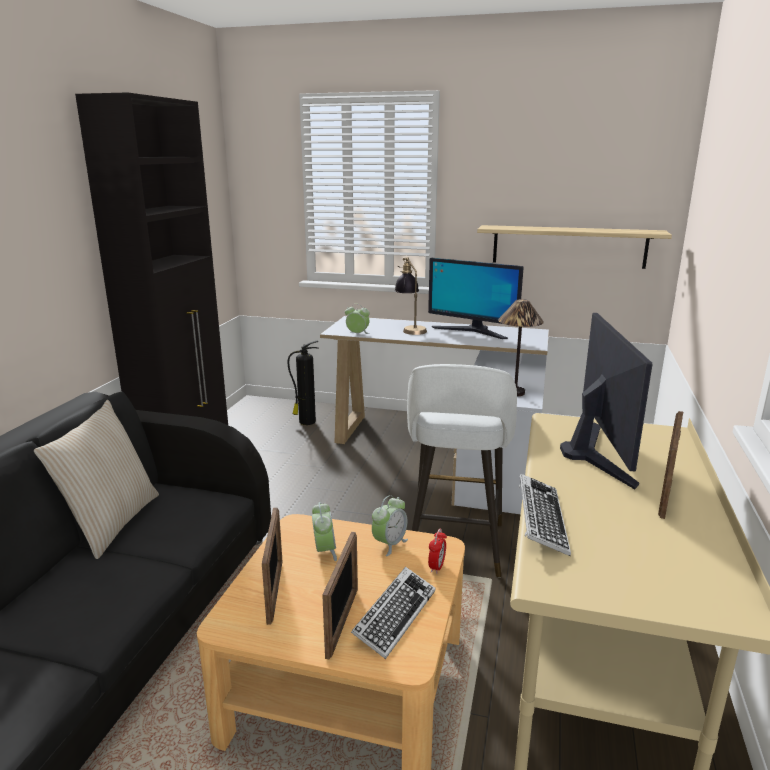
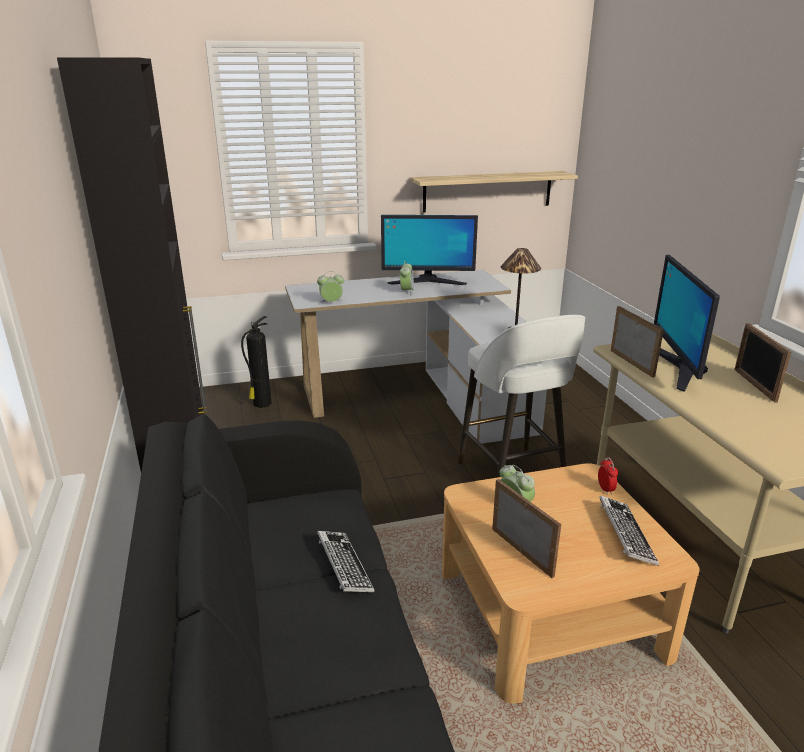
camera: 30 degrees left, 5 degrees up
(111, 523) = (253, 557): beige pillow -> none
(342, 621) = (599, 553): picture frame -> picture frame (632, 363)
(389, 544) = (552, 484): alarm clock -> alarm clock (406, 292)
(410, 328) = (370, 288): table lamp -> none
(541, 519) = (720, 424): keyboard -> keyboard (344, 566)
(594, 453) = (678, 367): monitor -> monitor turned 150 degrees counterclockwise

